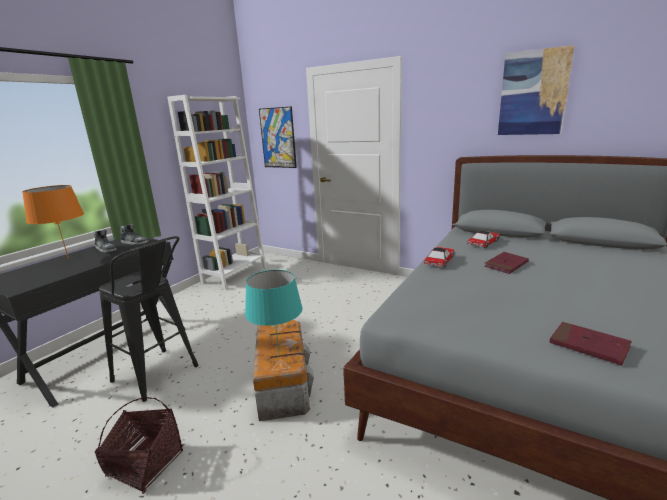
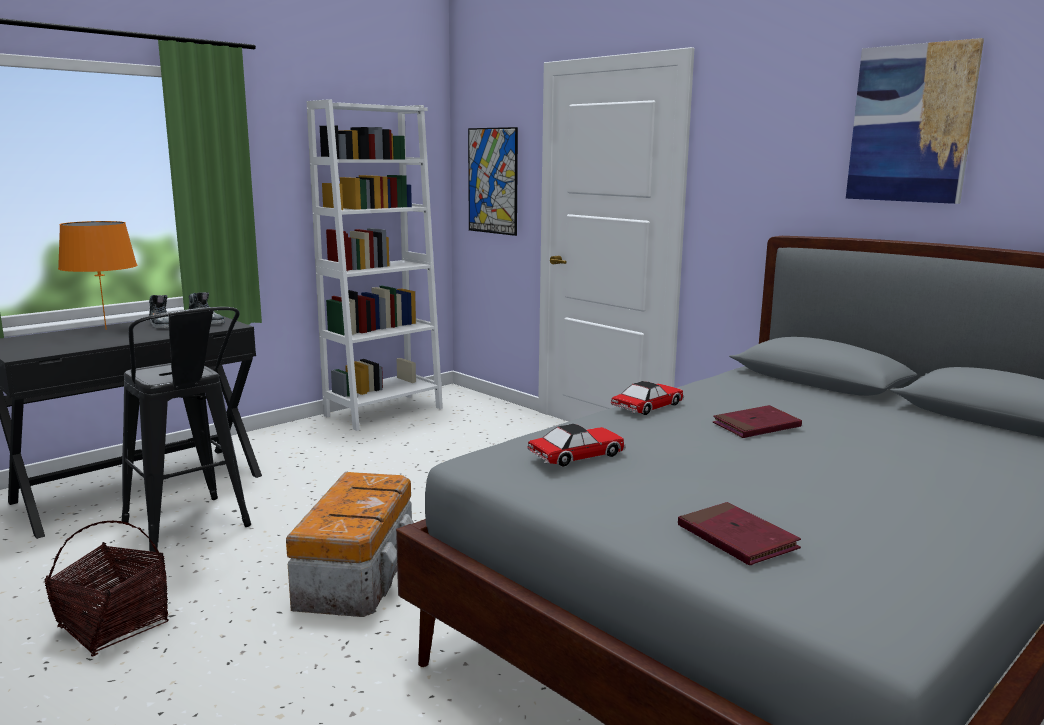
camera: 15 degrees right, 5 degrees down
(278, 354) = (343, 513): turquoise table lamp -> none
(483, 243) = (763, 393): toy car -> toy car (577, 455)

